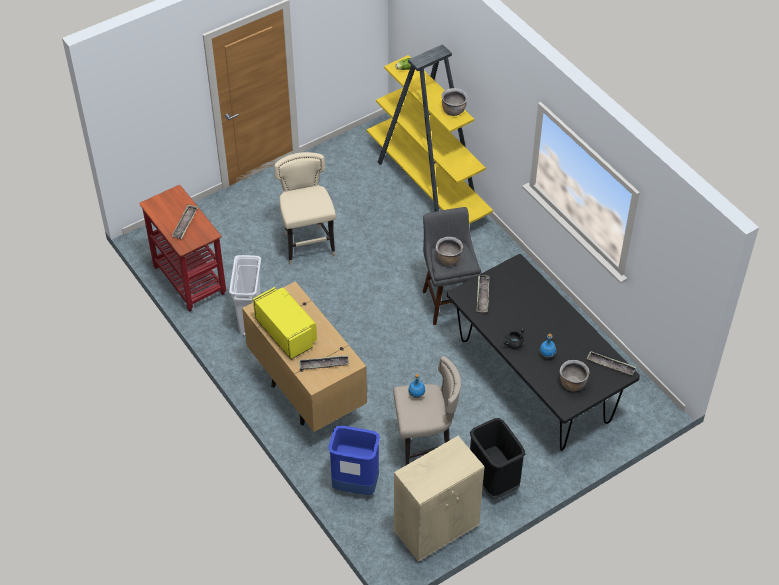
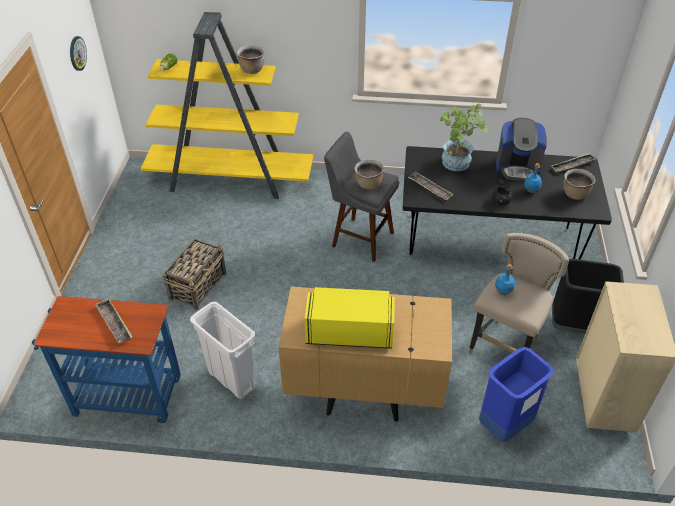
camera: 50 degrees left, 5 degrees down
(188, 280) = (126, 397): red cart -> blue cart
(308, 246) = (198, 285): beige stool -> basket
(324, 364) = (420, 327): tray -> none
(345, 20) = (77, 53): none -> wall clock
(528, 295) = (456, 165): none -> potted plant
(568, 332) = (517, 167): none -> coffee machine

